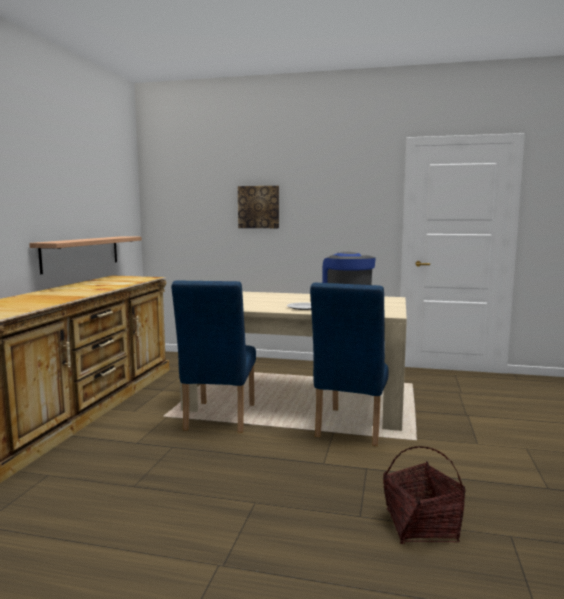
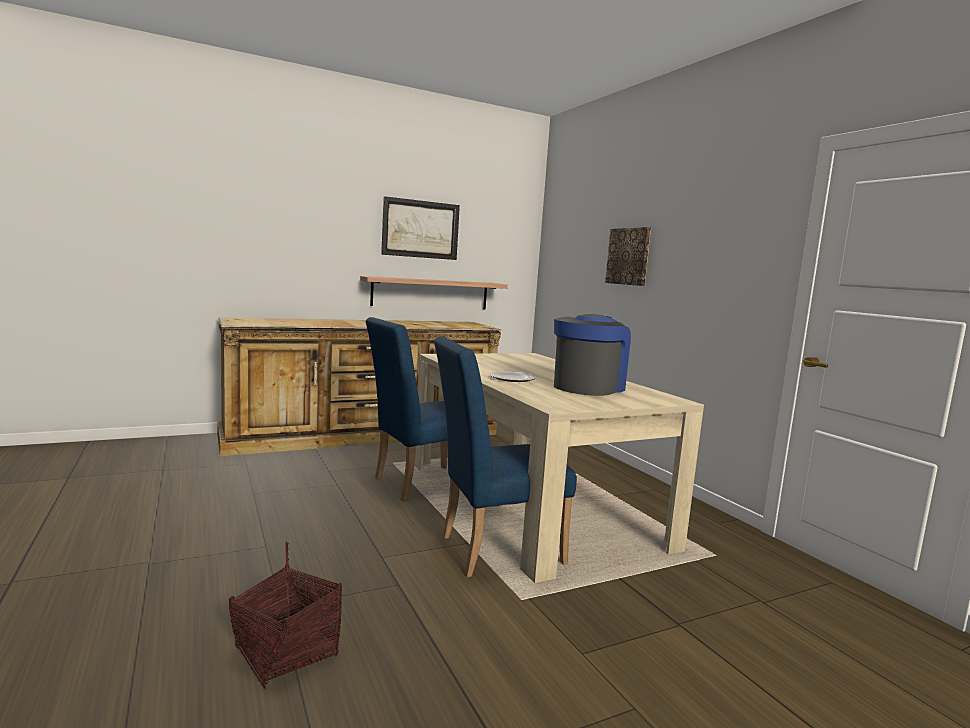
camera: 50 degrees right, 0 degrees up
(68, 188) = (420, 229): none -> picture

